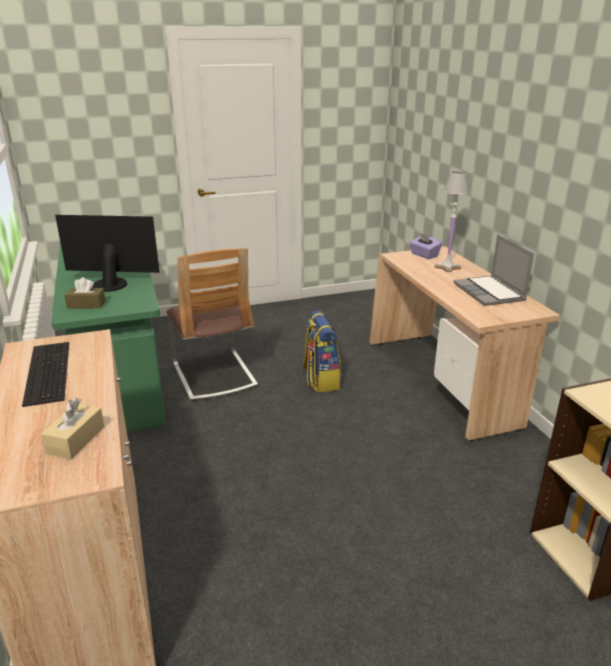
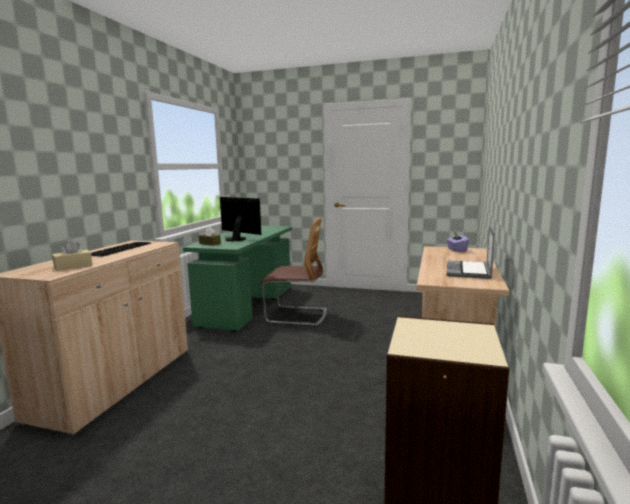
camera: 35 degrees right, 15 degrees down
(214, 375) = (296, 316): chair -> chair turned 90 degrees counterclockwise
(320, 380) = (359, 334): backpack -> none
(447, 267) = (461, 256): white table lamp -> none

